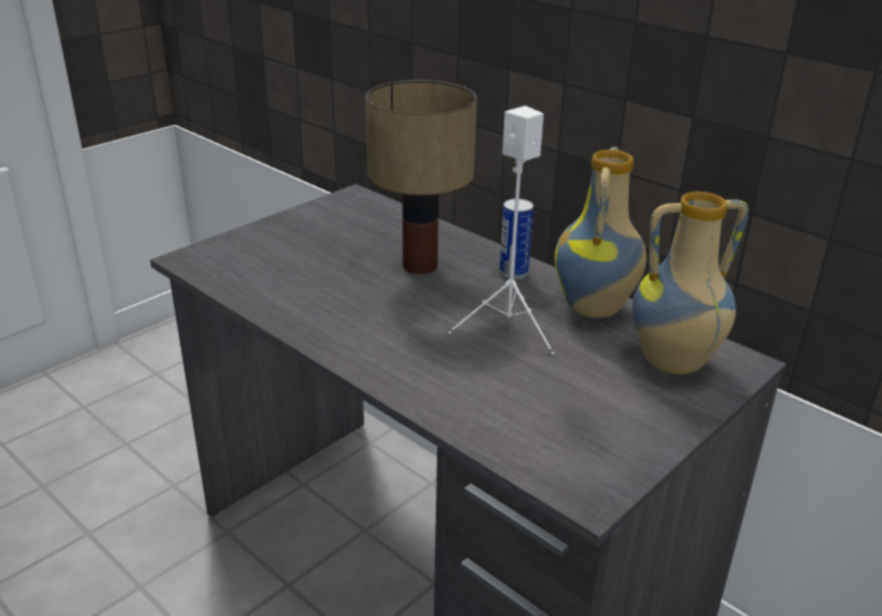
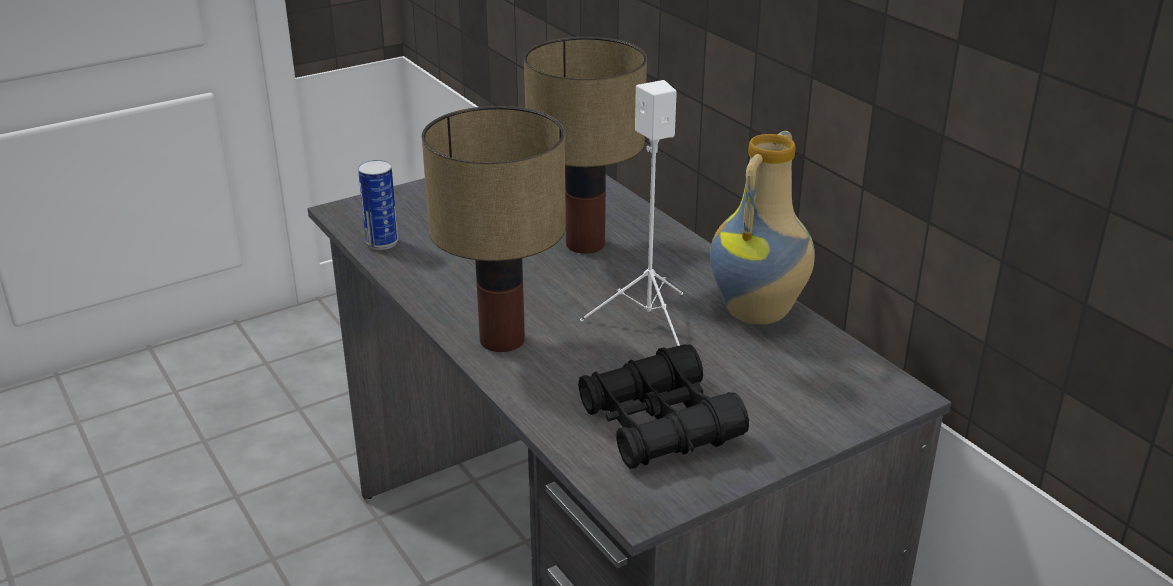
camera: 15 degrees right, 0 degrees up
(385, 358) = (500, 339): none -> table lamp
(513, 273) = (686, 263): can -> can (382, 243)
(564, 417) = (659, 424): none -> black binoculars
(673, 364) = (814, 385): vase -> none

